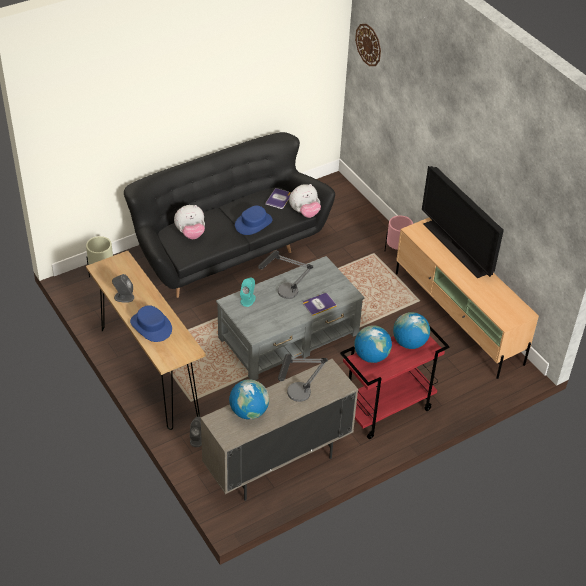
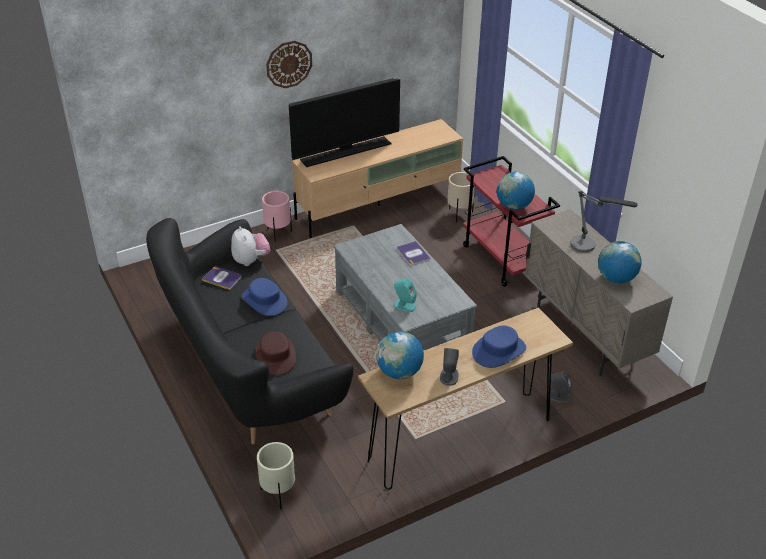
camera: 85 degrees left, 5 degrees down
(190, 234) = (275, 356): plush toy -> brown hat
(283, 294) = (396, 279): table lamp -> none
(368, 44) = (126, 75): wall clock -> wall clock (289, 64)
(409, 343) = (493, 182): globe -> globe (399, 372)
(455, 377) = (459, 214): none -> beige planter

